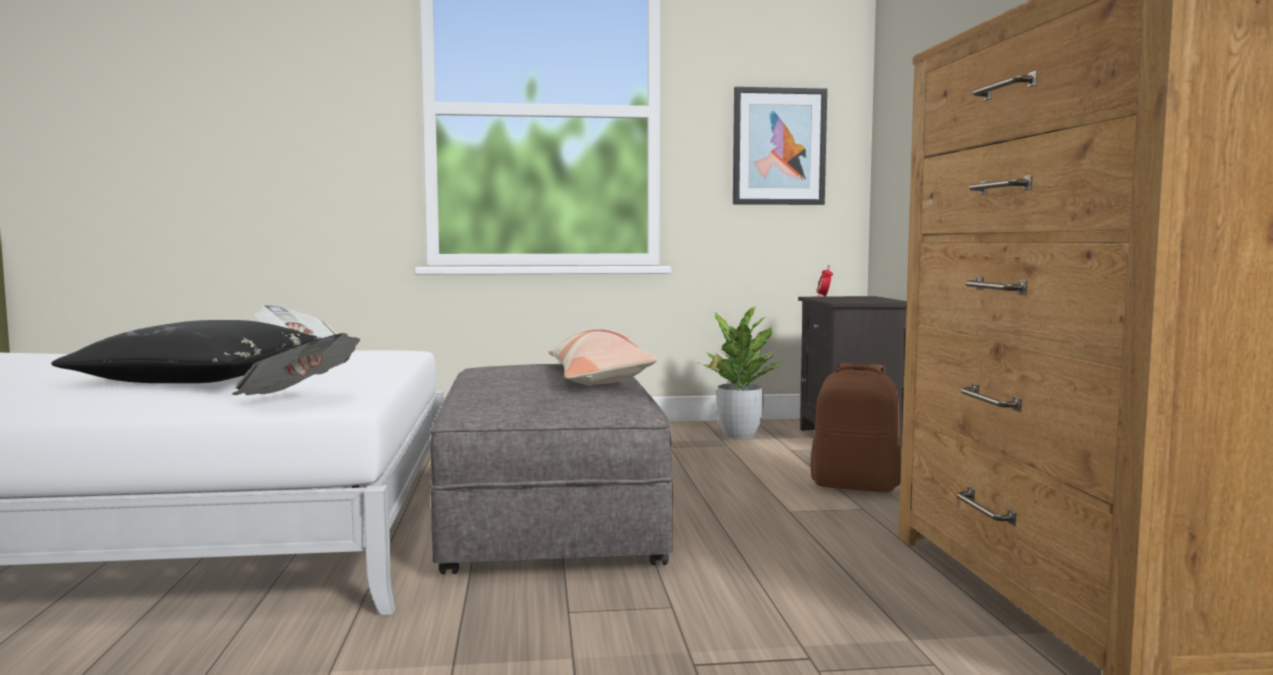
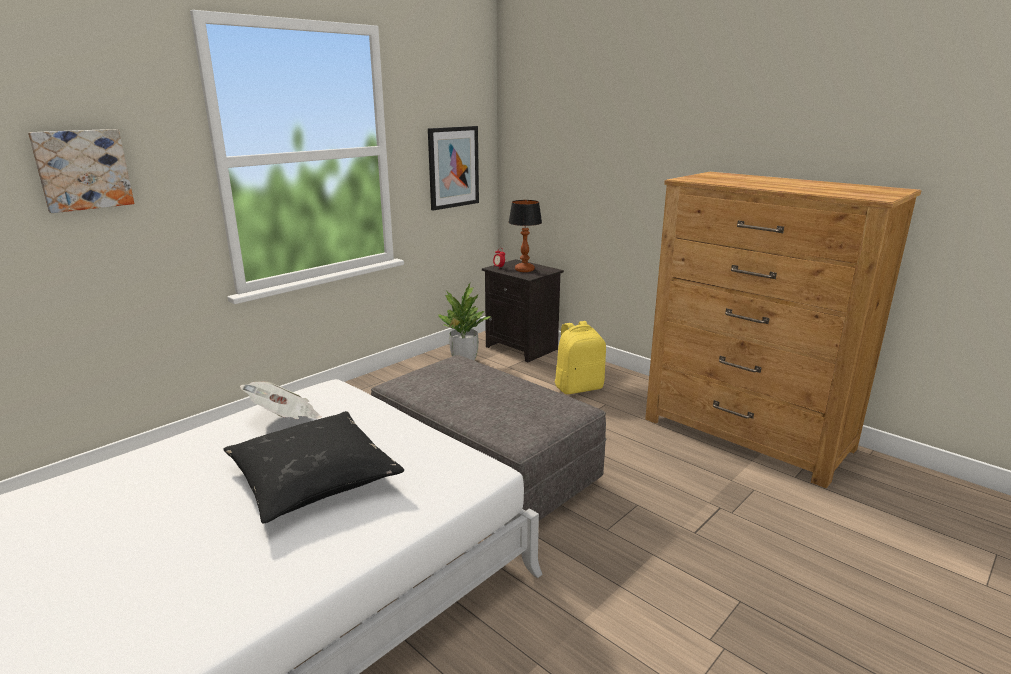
camera: 40 degrees left, 15 degrees up
(284, 102) = (82, 169): none -> picture
(298, 399) = (451, 477): newspaper -> none
(599, 378) = (498, 379): pillow -> none
(856, 299) = (525, 270): none -> table lamp
(856, 486) = (578, 387): brown backpack -> yellow backpack

